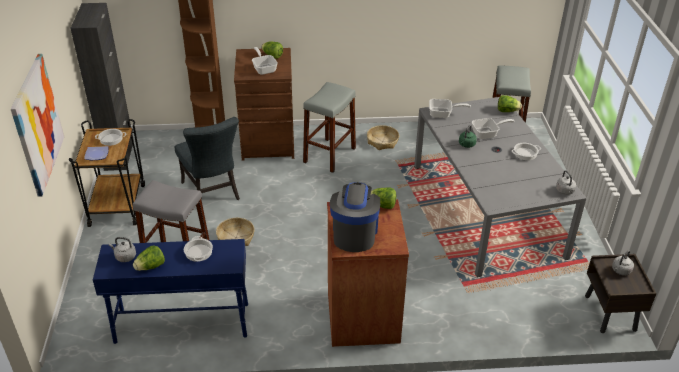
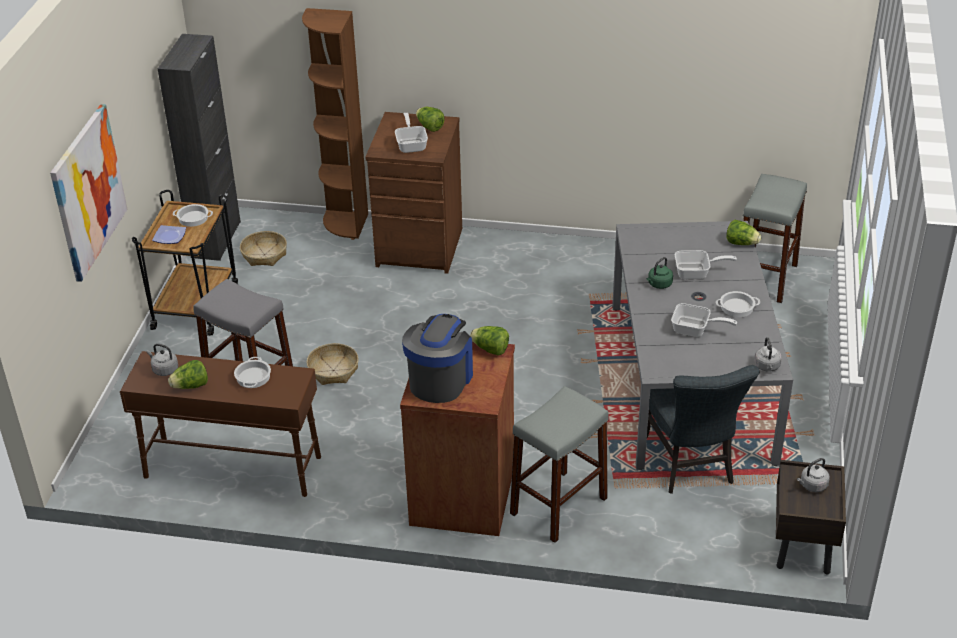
camera: 15 degrees right, 0 degrees up
(182, 322) = (233, 466): blue console table -> brown console table
(213, 192) = (322, 306): grey chair -> grey chair (691, 465)
(329, 155) = (498, 275): grey stool -> grey stool (558, 506)
(382, 141) = (581, 265): basket -> basket (264, 254)
(443, 114) = (646, 237): frying pan -> frying pan (695, 330)

